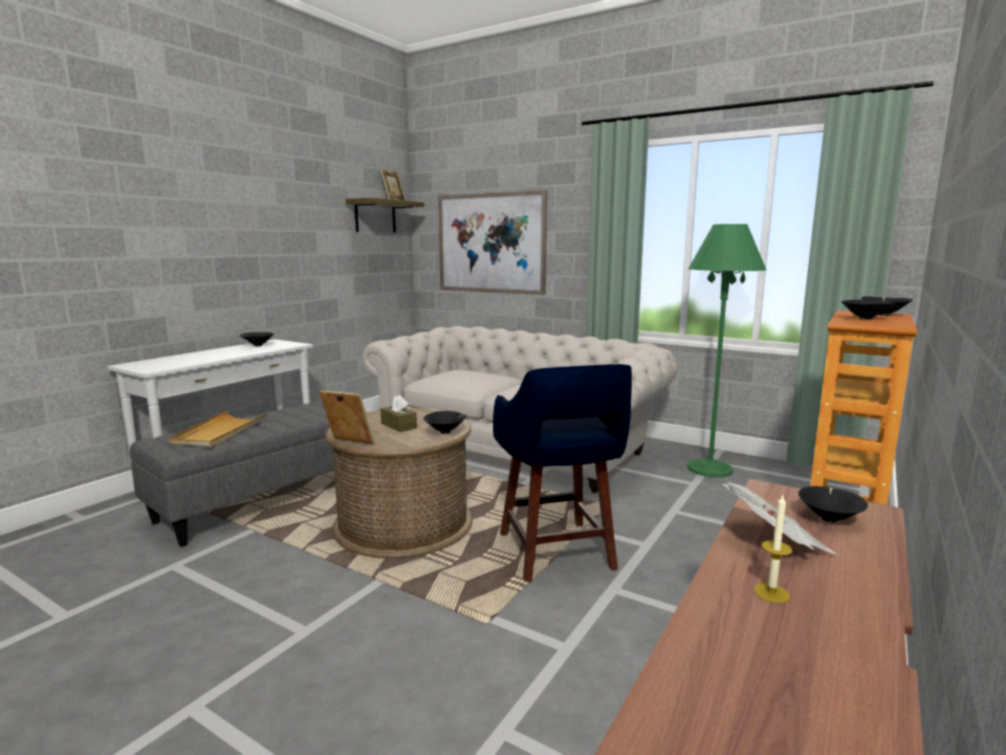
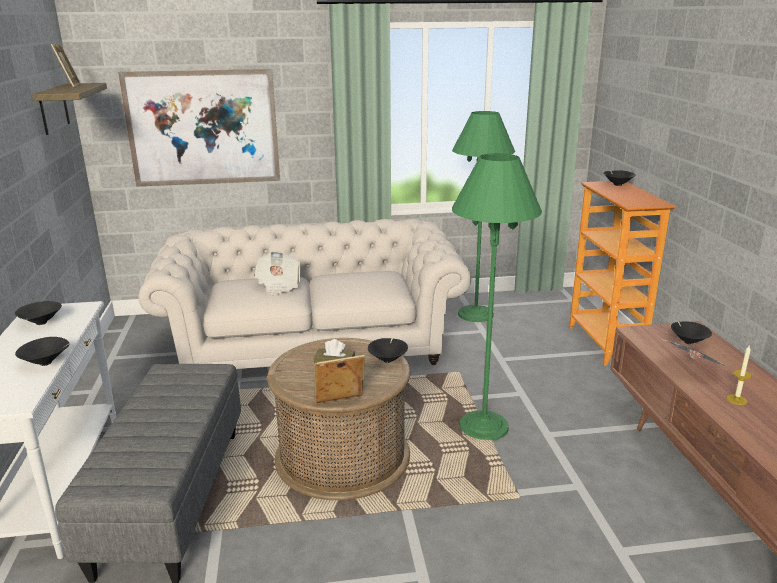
camera: 40 degrees left, 10 degrees up
(220, 432) = (144, 445): beige tray -> none
(482, 377) = (278, 285): none -> newspaper
(557, 554) = (484, 426): blue stool -> green floor lamp
(866, 319) = (623, 194): black bowl -> black bowl (47, 363)

